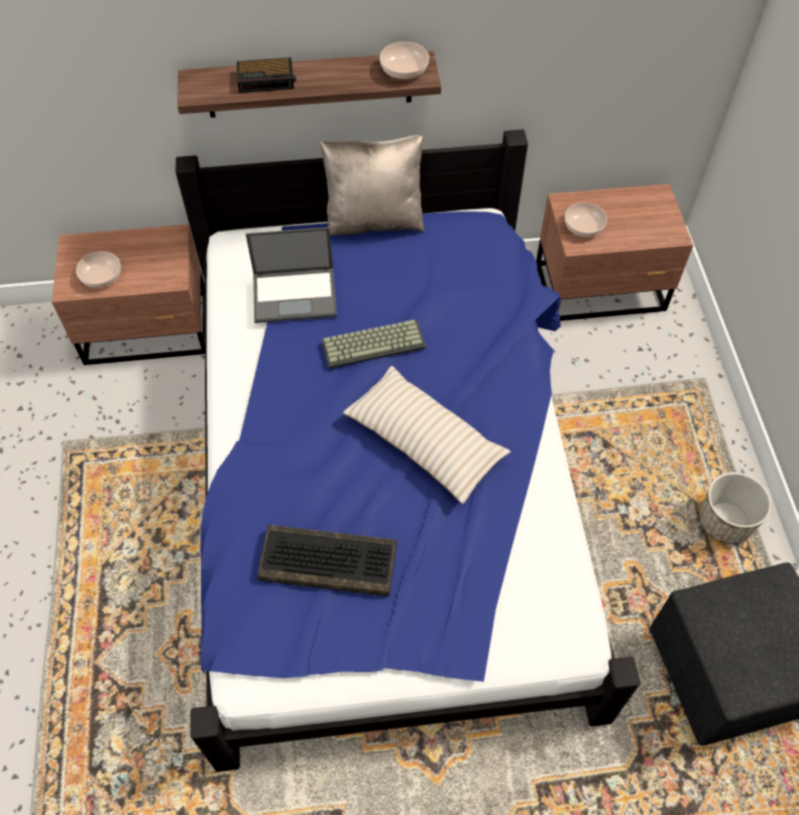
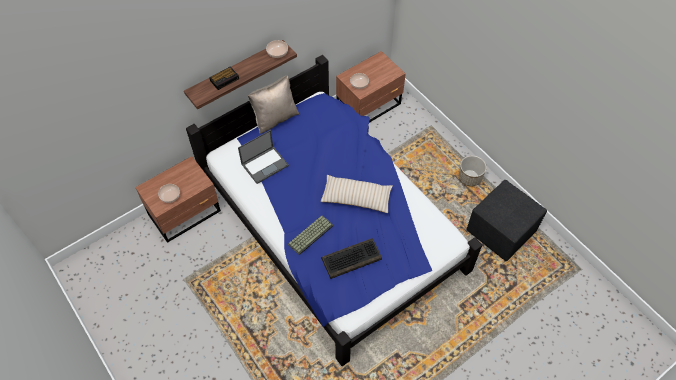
camera: 30 degrees left, 0 degrees up
(374, 343) = (311, 169): keyboard -> keyboard (310, 234)

